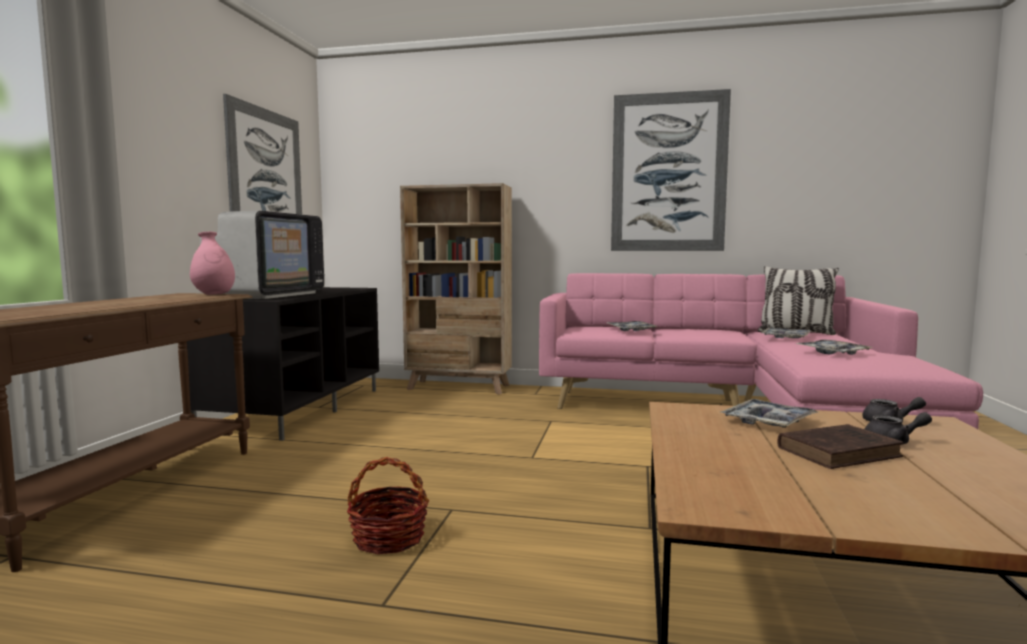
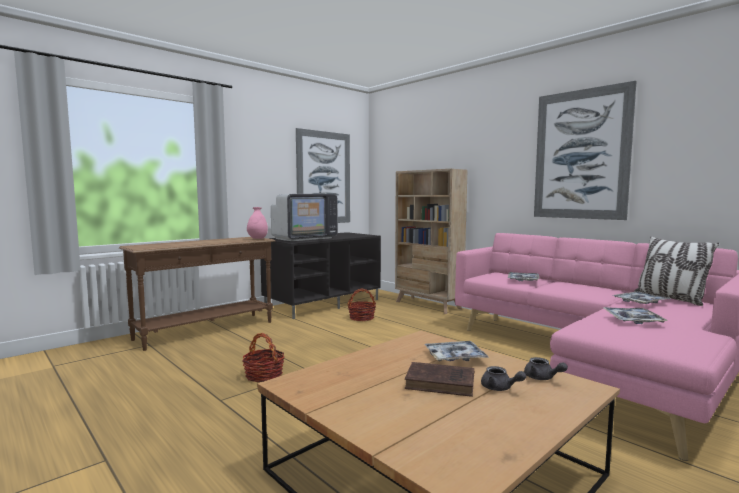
camera: 35 degrees right, 0 degrees up
(396, 418) = (362, 318): none -> basket

